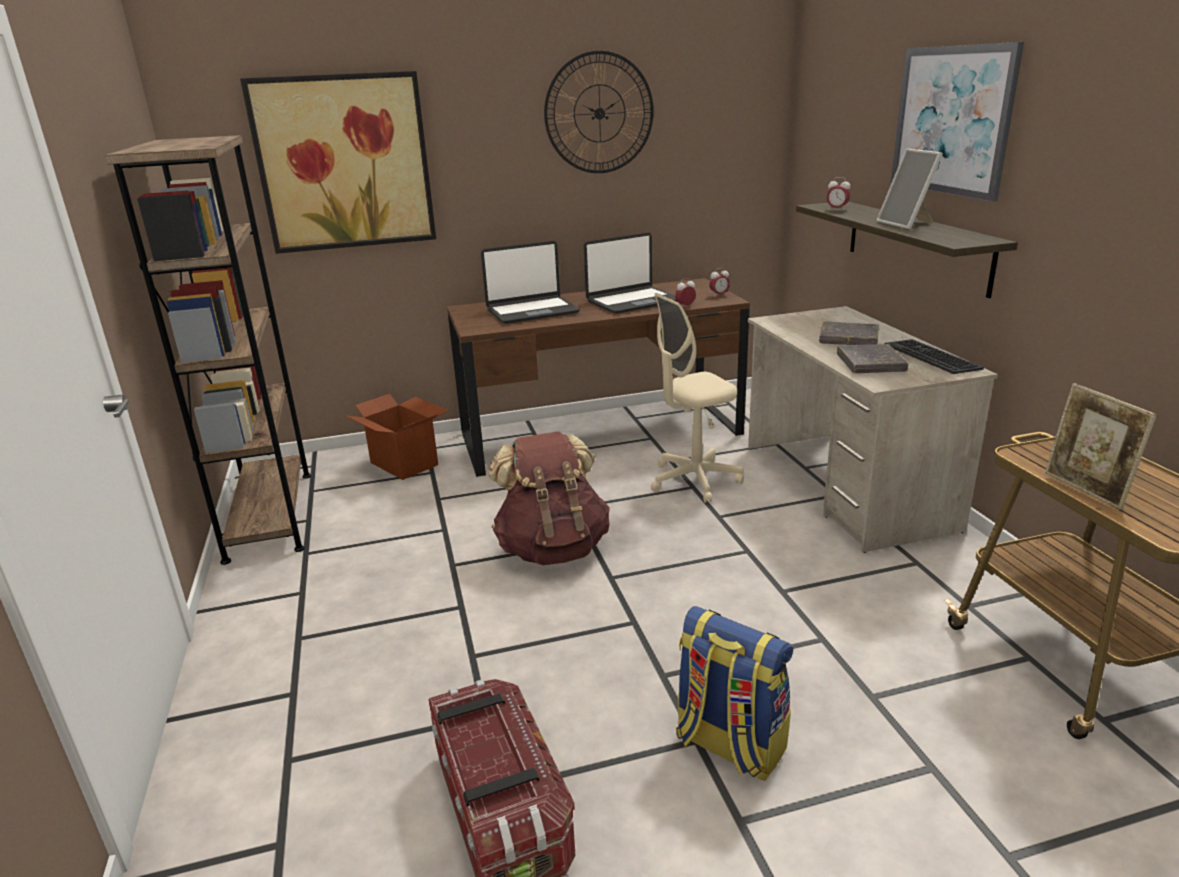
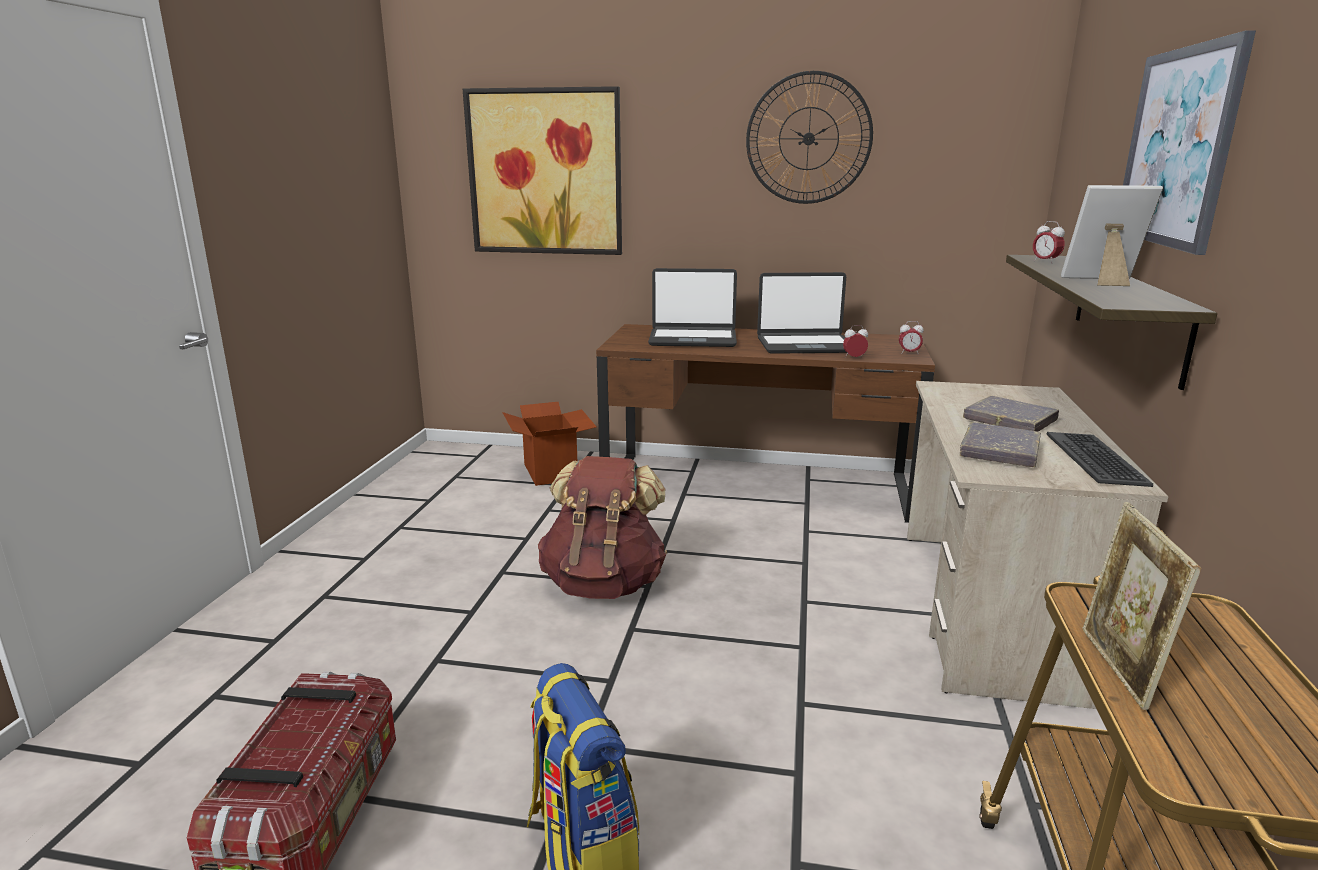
camera: 25 degrees right, 5 degrees down
(270, 515) = (406, 488): brown bookcase -> none
(694, 481) = (812, 557): beige office chair -> none
(907, 224) = (1101, 281): picture frame -> picture frame turned 90 degrees clockwise

